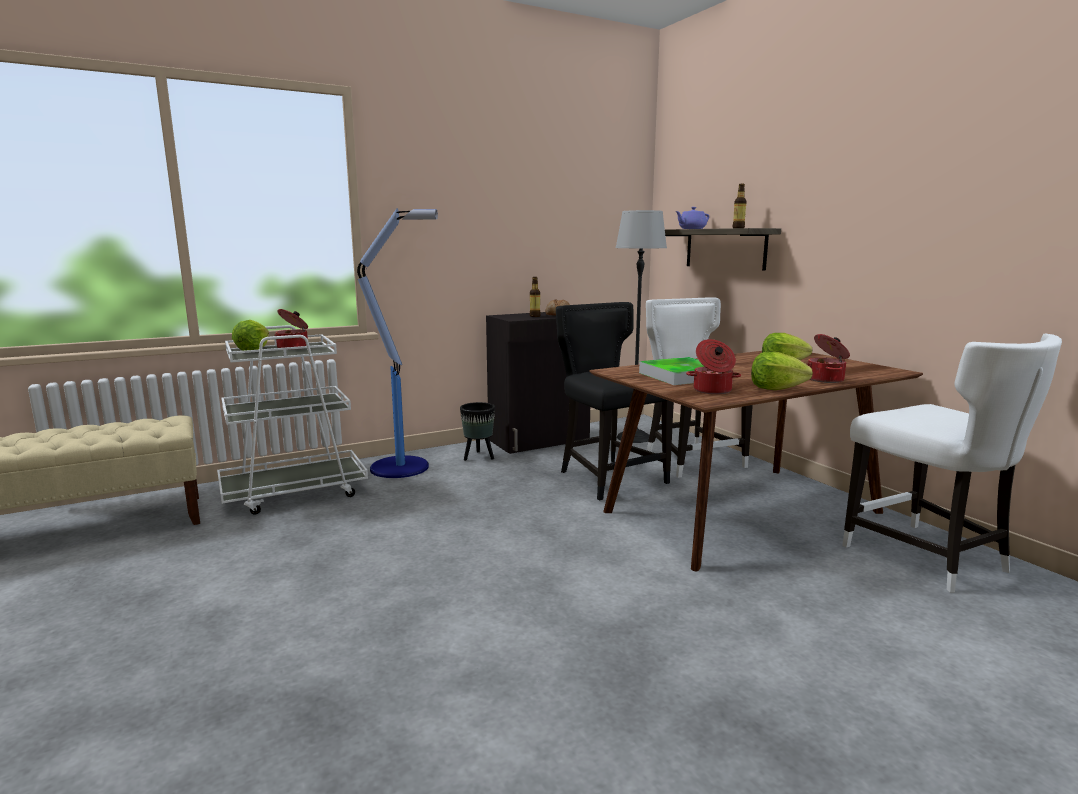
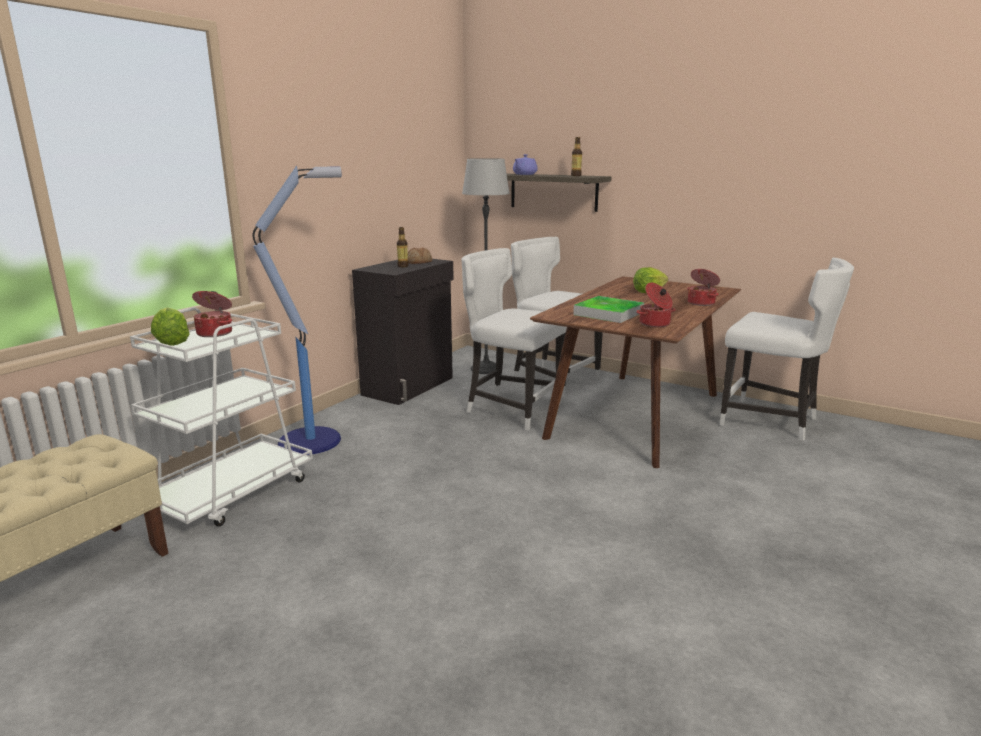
camera: 30 degrees left, 5 degrees up
(479, 457) = (374, 414): black planter -> none
(609, 478) = (511, 409): black chair -> white chair
(776, 388) = (688, 315): lettuce -> none

